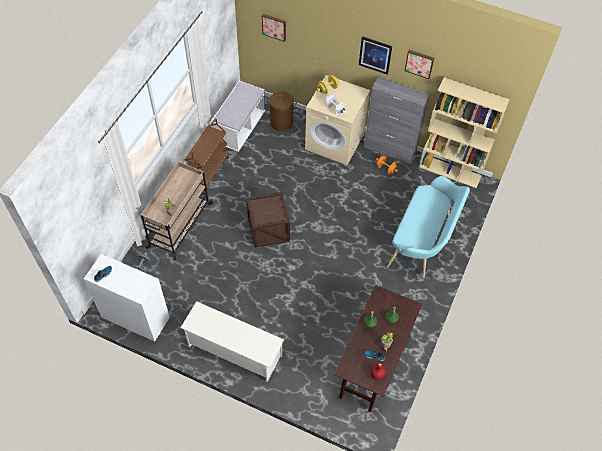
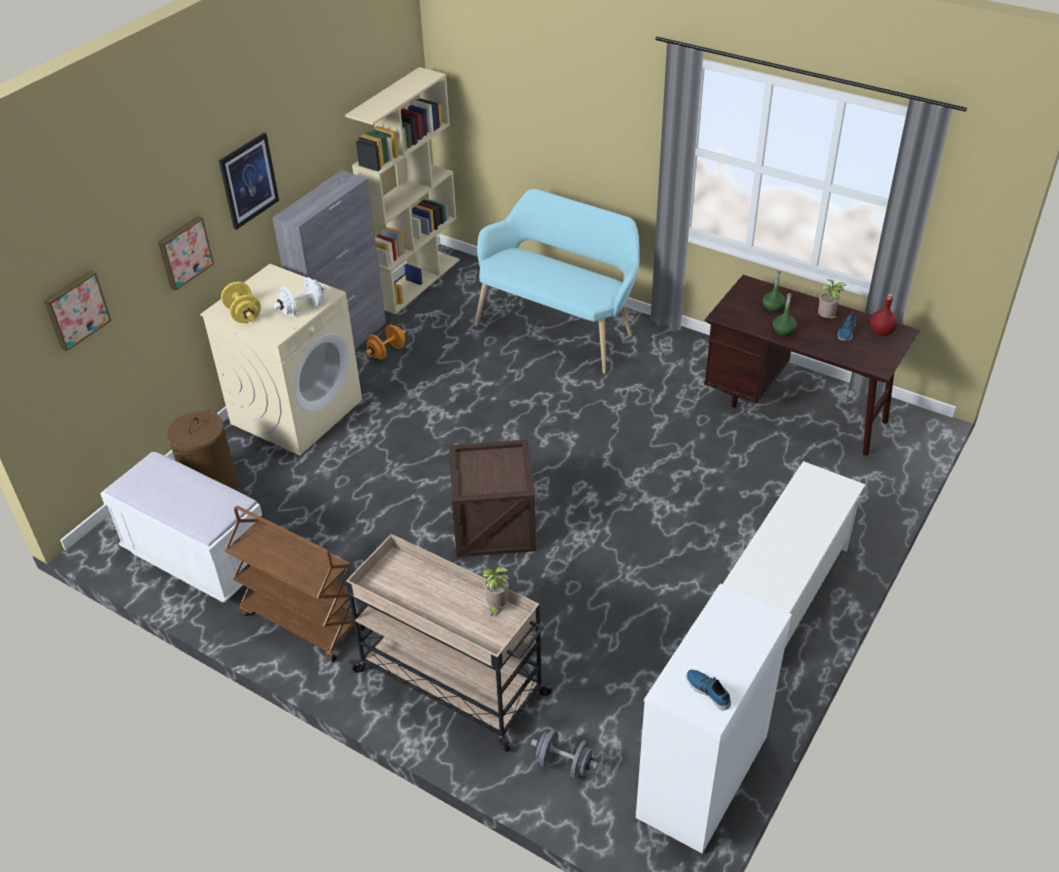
camera: 80 degrees left, 15 degrees down
(419, 63) = (306, 126): picture -> picture (184, 252)

